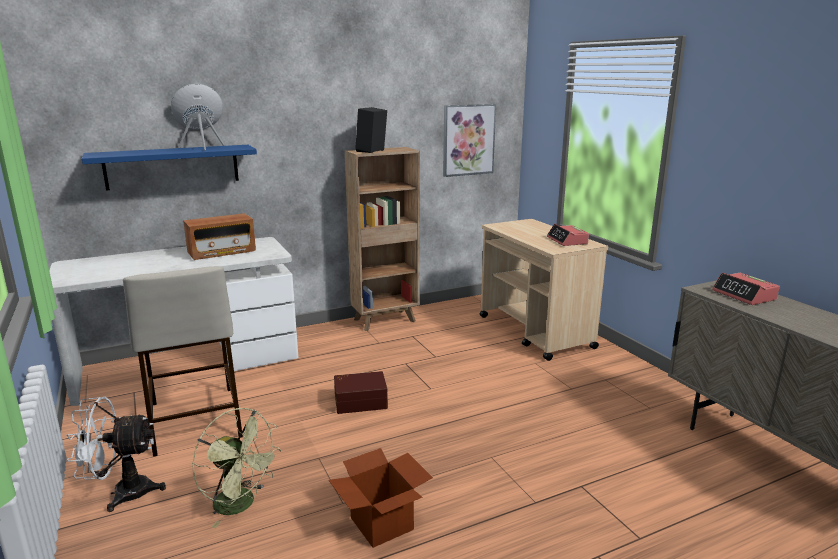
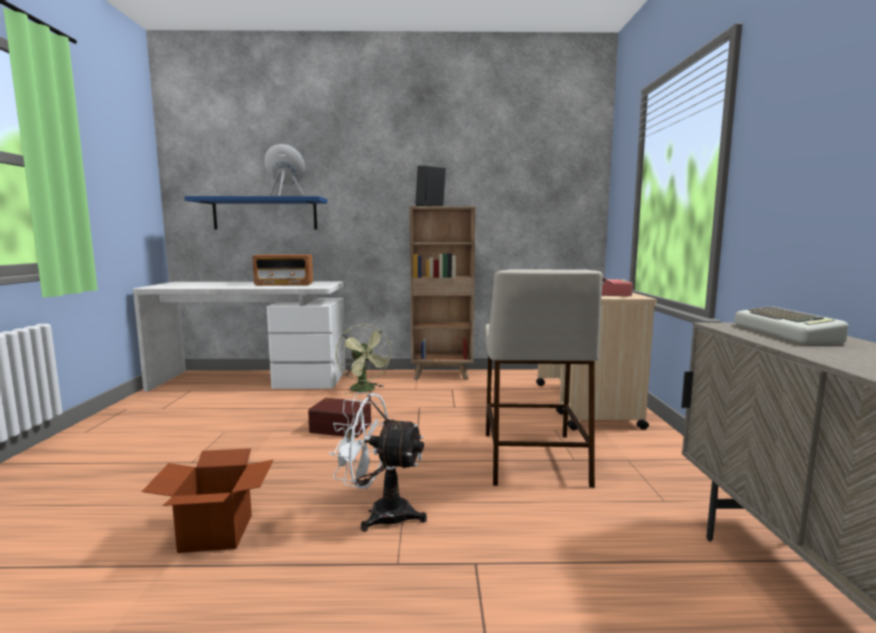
camera: 25 degrees right, 10 degrees down
(122, 493) = (80, 450): white fan -> white fan (380, 513)
(194, 419) = (202, 414): beige stool -> beige stool (532, 457)
(241, 505) = (136, 482): green fan -> green fan (365, 390)
(468, 140) = (543, 206): picture -> none
(744, 295) = (787, 334): alarm clock -> keyboard

